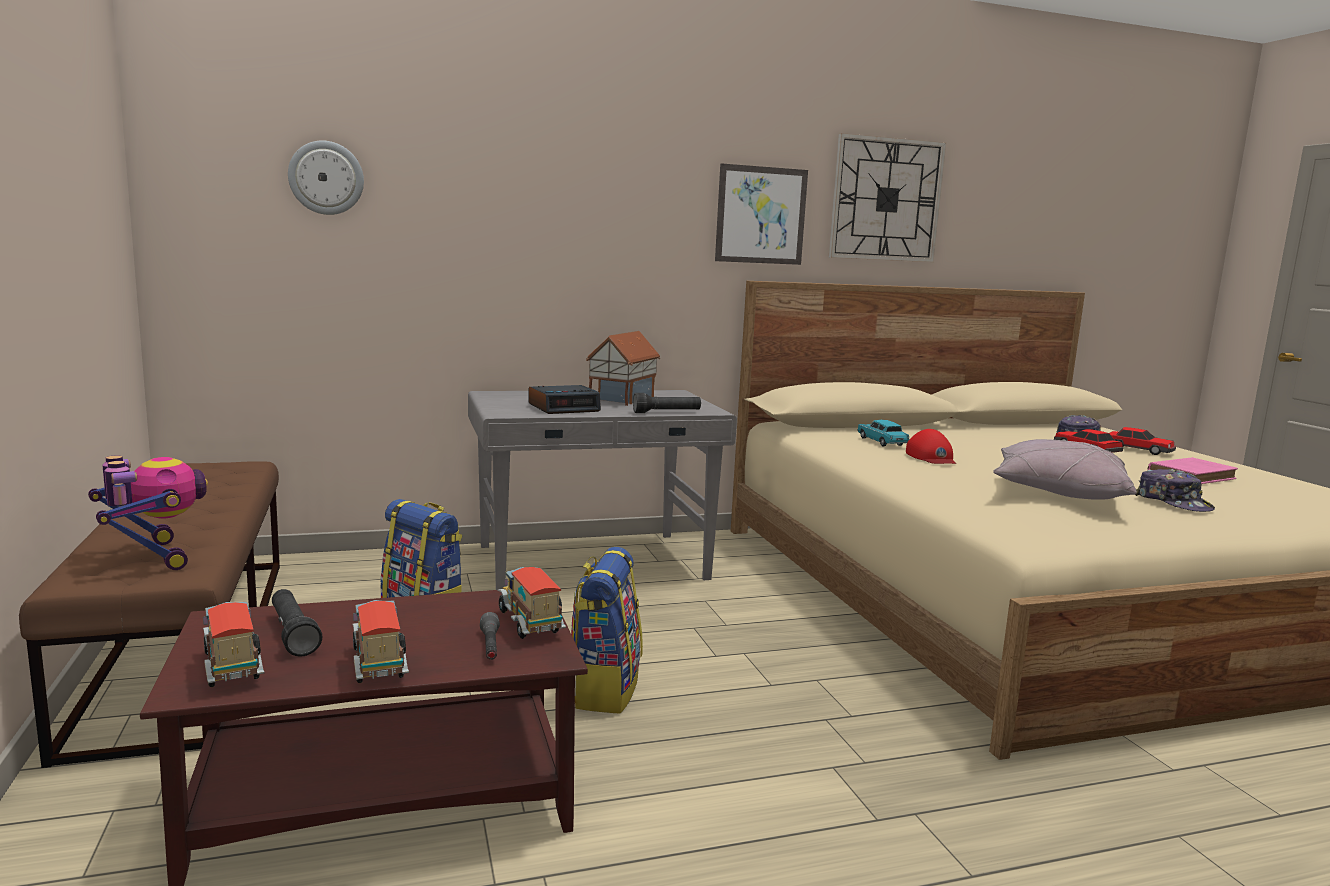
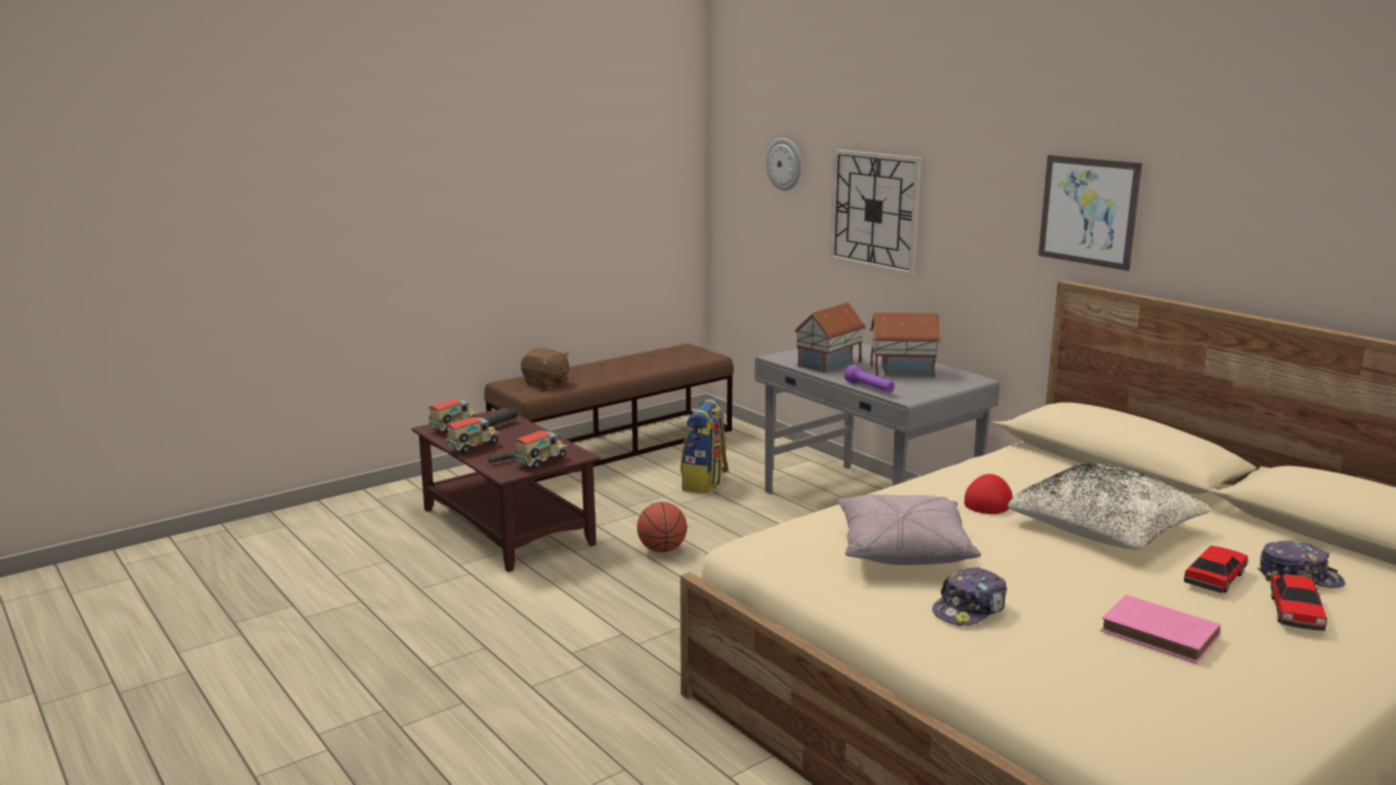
camera: 70 degrees right, 5 degrees up
(153, 557) = (546, 383): toy robot -> brown plush toy
(564, 407) = (830, 364): alarm clock -> toy house
(602, 689) = (662, 550): backpack -> basketball
(667, 413) = (869, 388): black flashlight -> purple flashlight
(882, 442) = (1031, 480): turquoise toy car -> none
(886, 200) = (1245, 202): wall clock -> wall clock (875, 210)
(931, 457) = (989, 501): red cap -> red cap turned 150 degrees clockwise
(990, 449) = (1105, 527): none -> beige pillow

